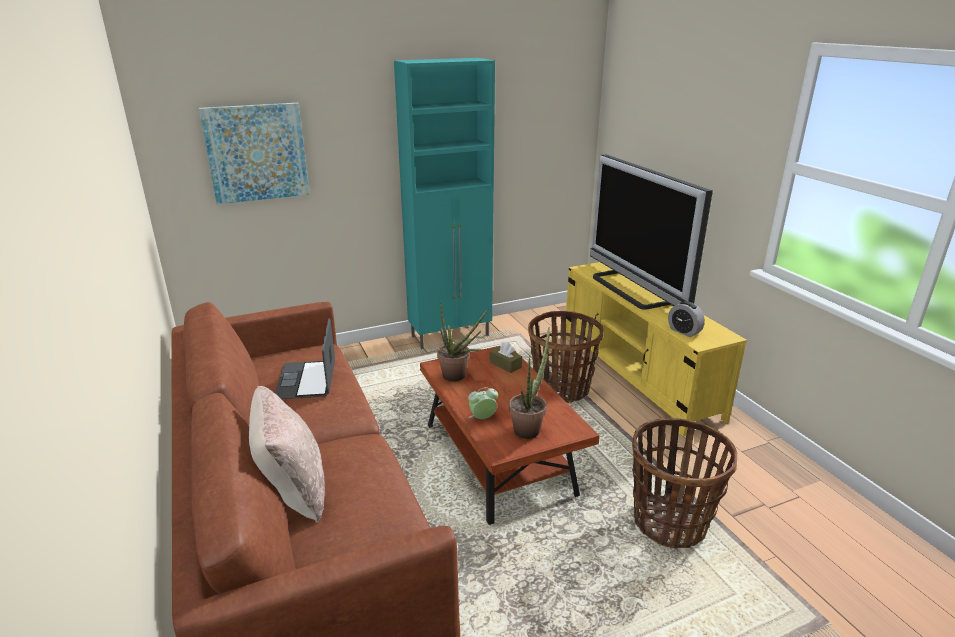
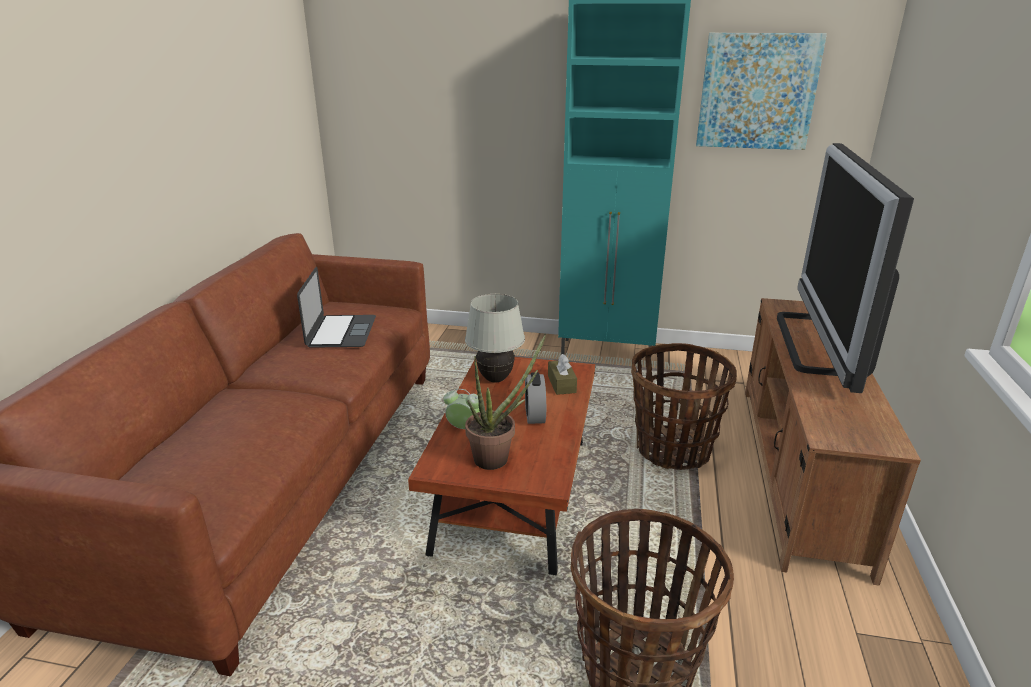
camera: 35 degrees right, 0 degrees up
(256, 153) = (420, 98): picture -> picture (757, 91)
(293, 491) = (200, 419): beige pillow -> none
(306, 380) = (341, 331): laptop -> laptop turned 150 degrees clockwise
(458, 377) = (495, 379): potted plant -> white table lamp
(637, 375) = (798, 470): yellow tv stand -> brown tv stand
(684, 331) = (824, 415): alarm clock -> alarm clock (535, 415)

